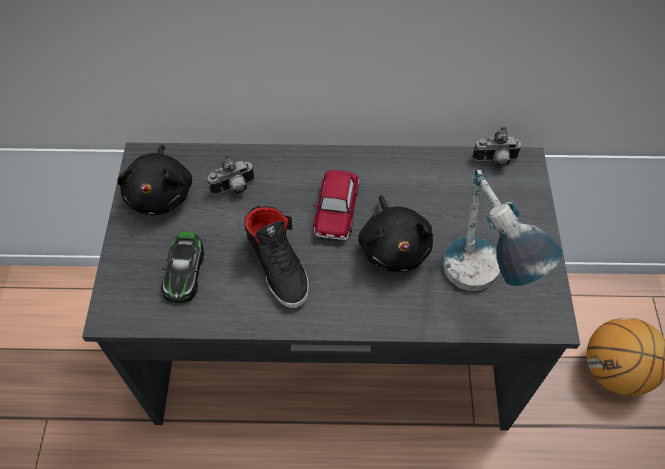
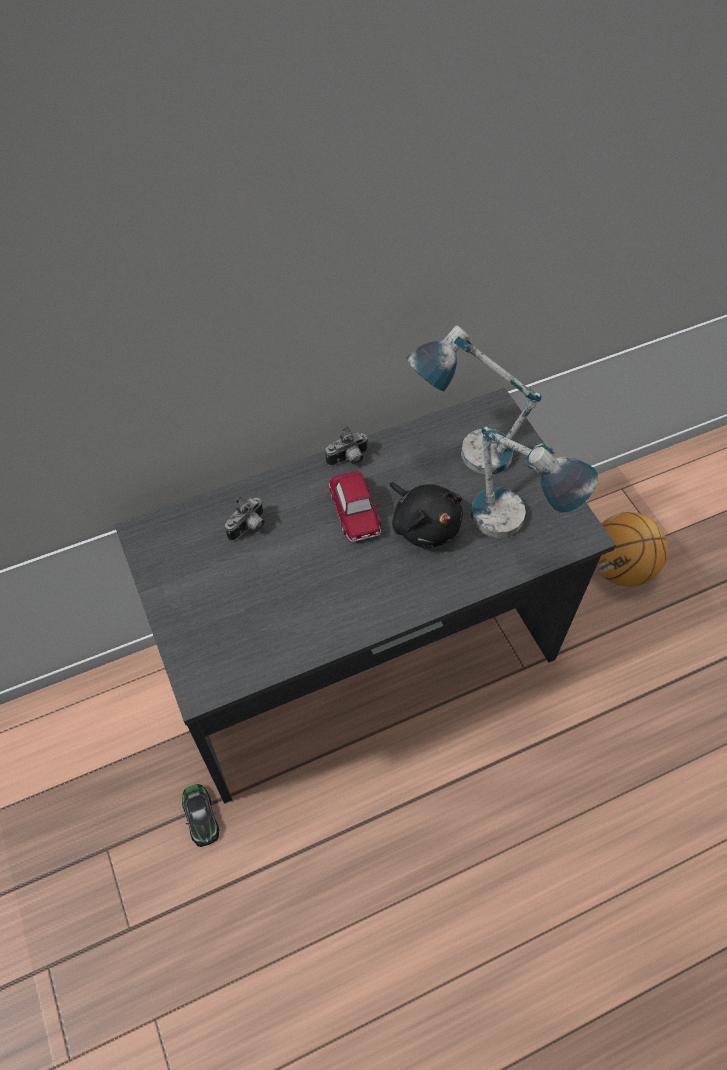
camera: 25 degrees left, 0 degrees up
(161, 193) = (180, 560): black plush toy -> none
(184, 271) = (246, 622): toy car -> toy car (200, 816)
(279, 265) = (331, 581): black shoe -> none
(468, 194) = (463, 453): none -> table lamp
(495, 161) = (471, 414): camera -> camera (349, 460)

